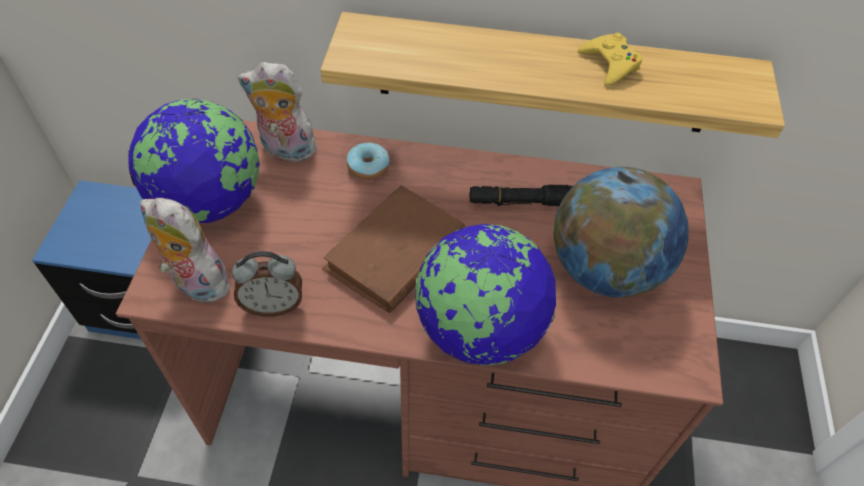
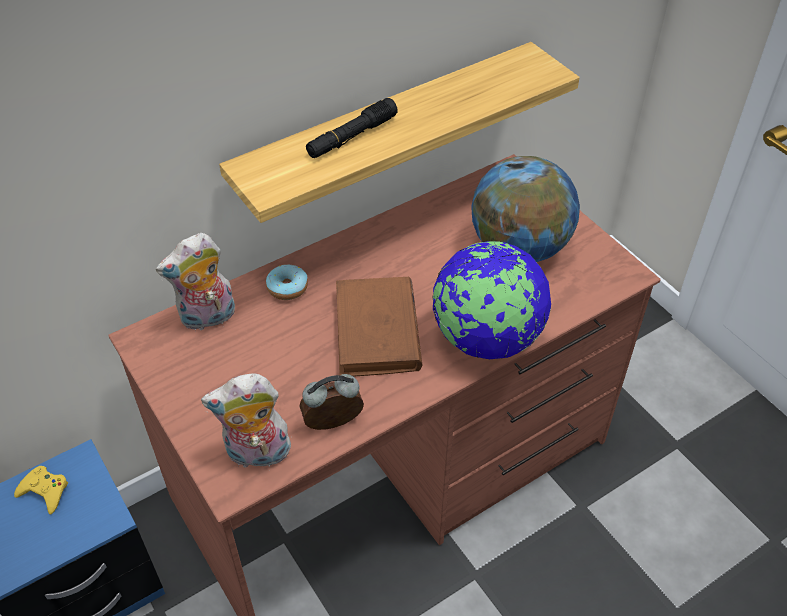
camera: 40 degrees left, 5 degrees down
(210, 201) = (193, 394): globe -> none
(273, 305) = (333, 425): alarm clock -> alarm clock turned 150 degrees counterclockwise
(521, 202) = (422, 241): black flashlight -> black flashlight (352, 137)
(610, 64) = (444, 96): yellow game controller -> yellow game controller (45, 491)

